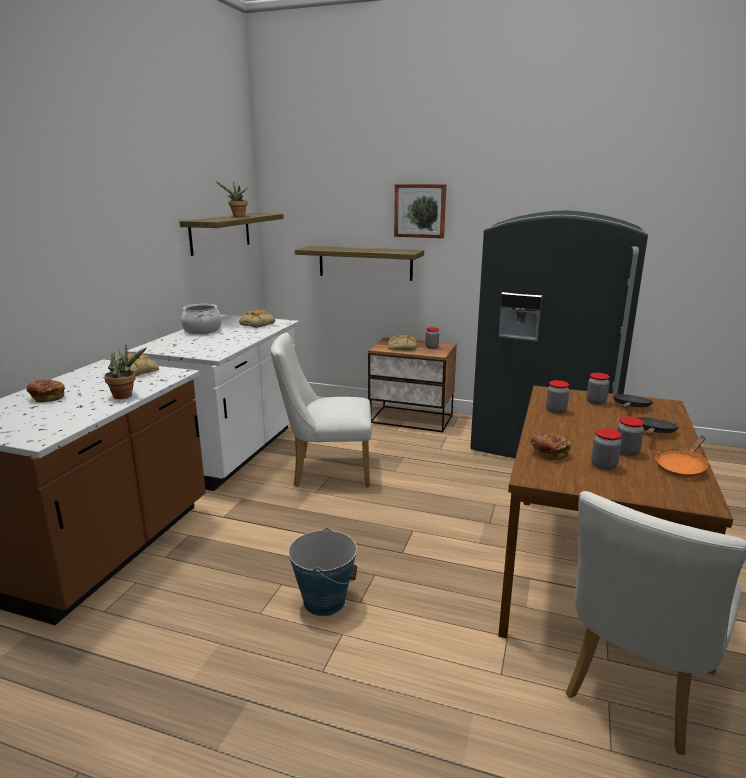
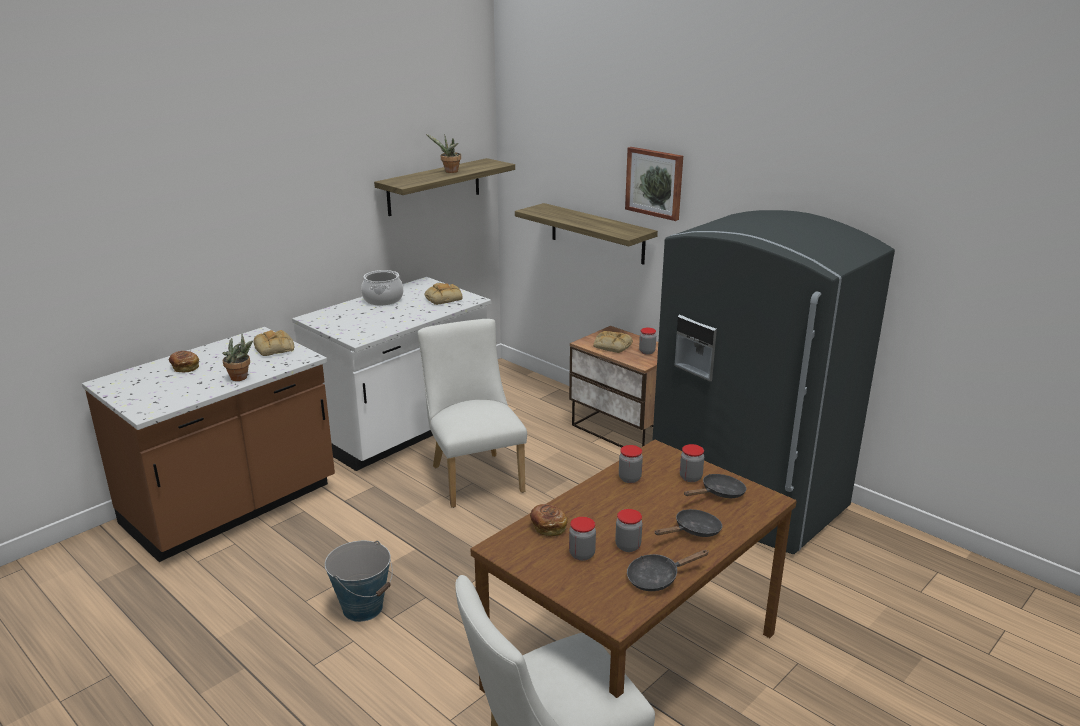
camera: 25 degrees right, 5 degrees up
(325, 471) = (474, 475): white chair -> white chair turned 45 degrees clockwise
(681, 467) = (657, 578): orange frying pan -> black frying pan

